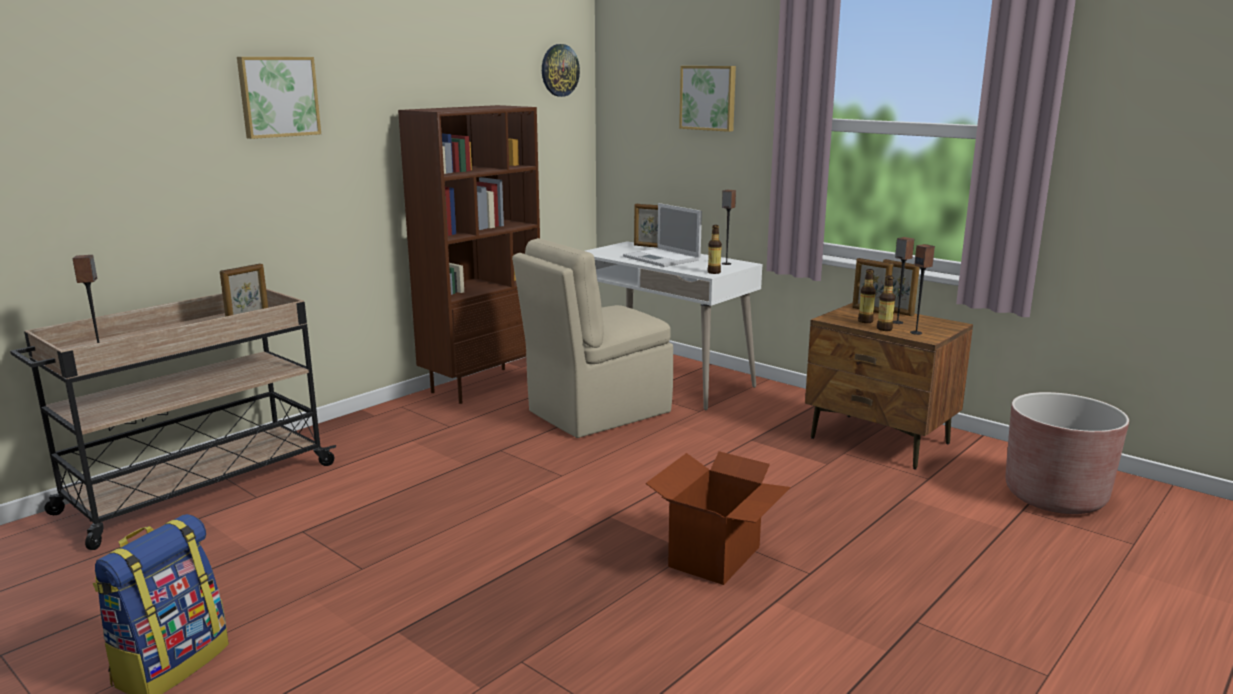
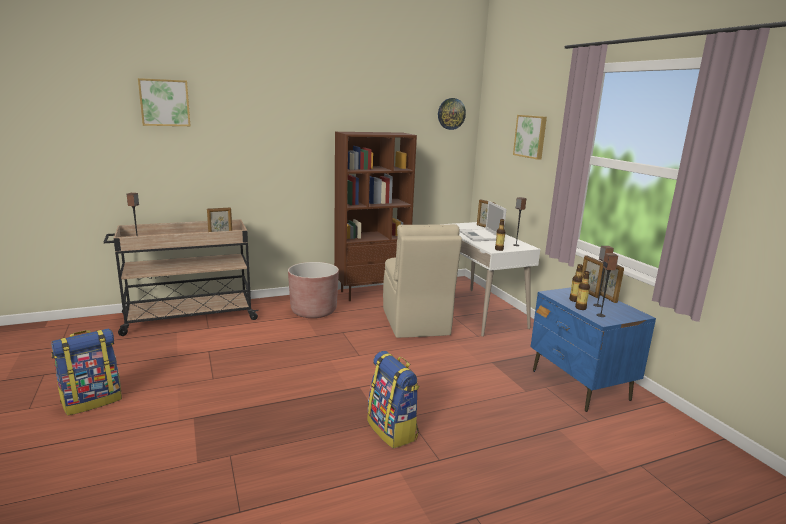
camera: 25 degrees right, 0 degrees up
(278, 96) = (263, 120): picture -> picture (164, 102)
(596, 412) = (415, 323): beige chair -> beige chair turned 90 degrees counterclockwise
(716, 557) = (393, 430): cardboard box -> backpack
(880, 441) = (579, 385): brown nightstand -> blue nightstand
(1054, 497) = (678, 463): brown planter -> brown planter (313, 311)

